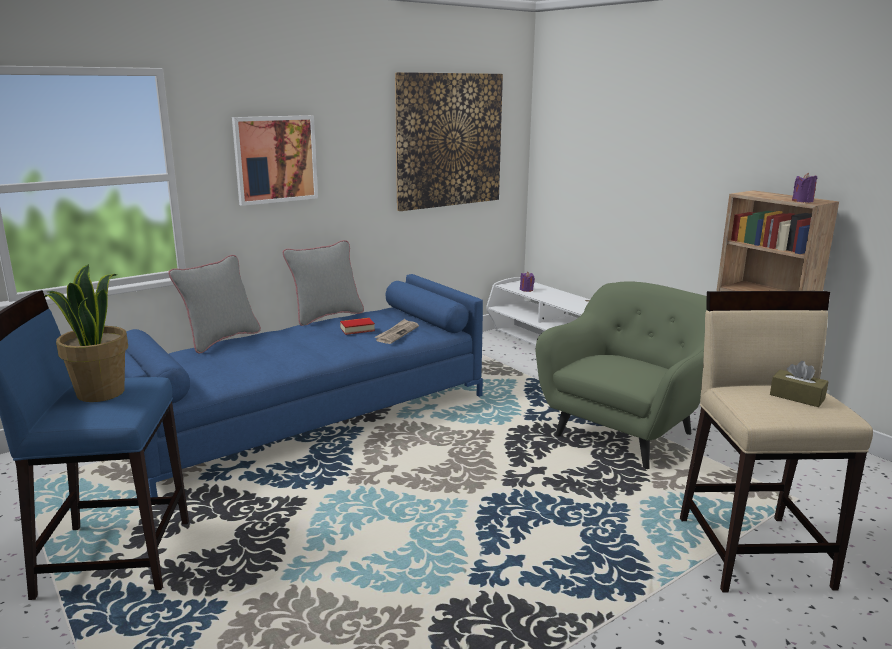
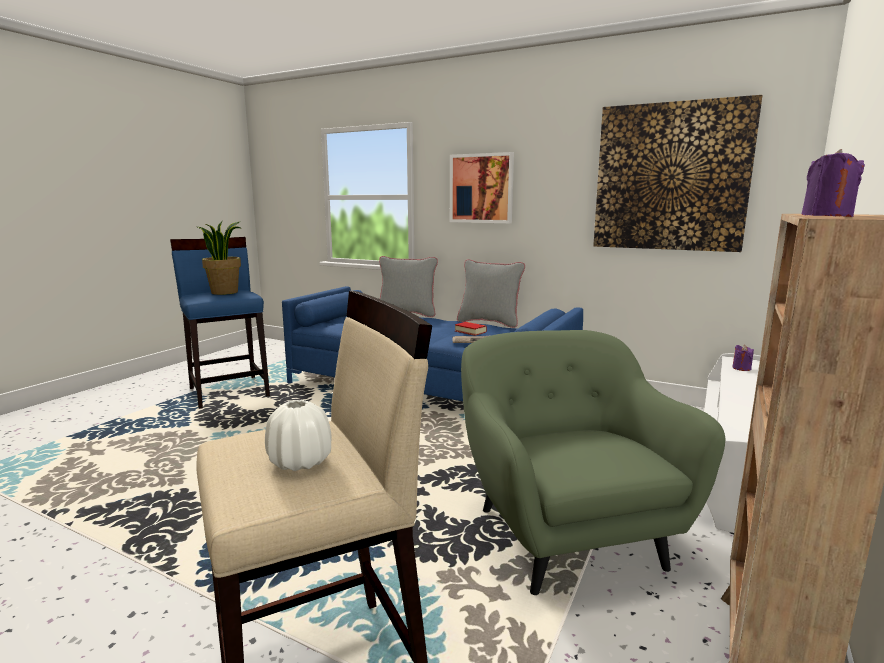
camera: 65 degrees right, 5 degrees down
(626, 433) = (565, 533): green armchair -> green armchair turned 120 degrees counterclockwise
(797, 397) = (300, 462): brown tissue box -> white vase

